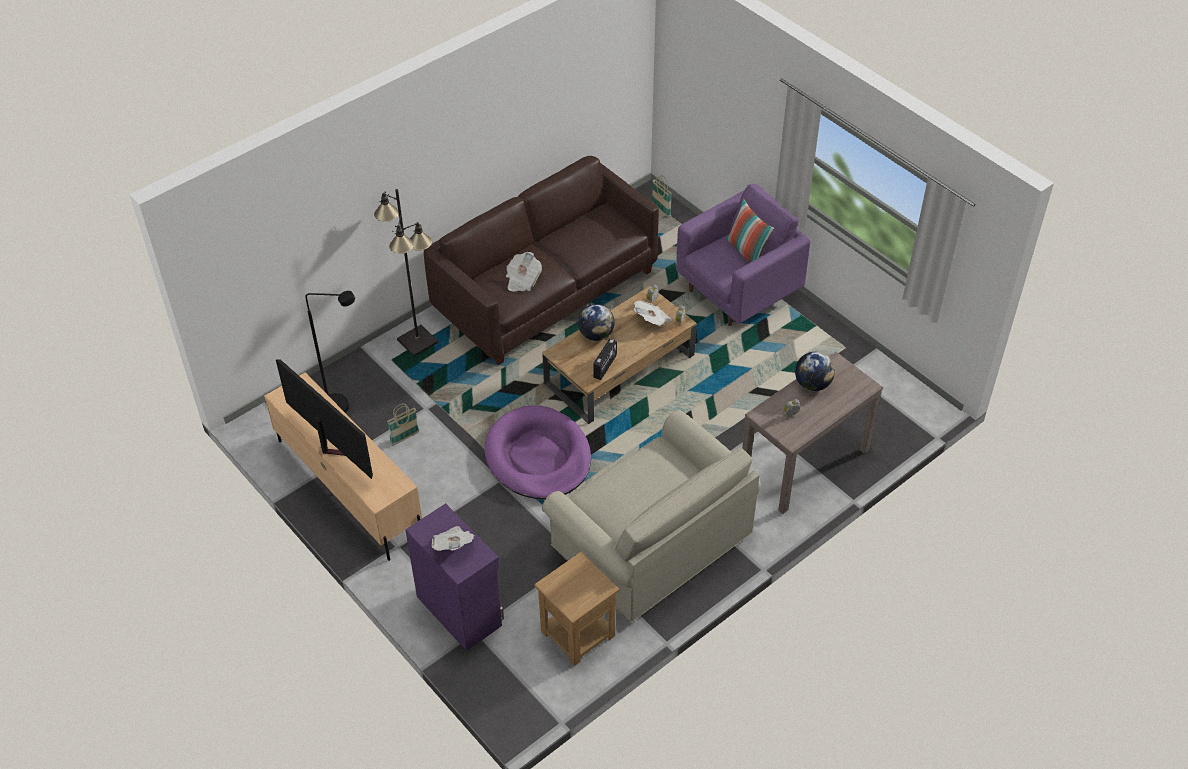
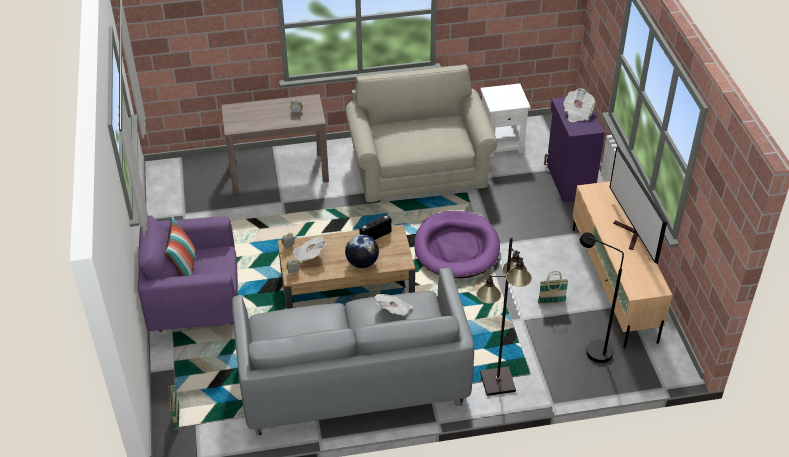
camera: 150 degrees left, 5 degrees down
(546, 291) = (352, 380): brown sofa -> grey sofa
(577, 634) = (502, 143): brown side table -> white side table
(812, 384) = (263, 122): globe -> none

